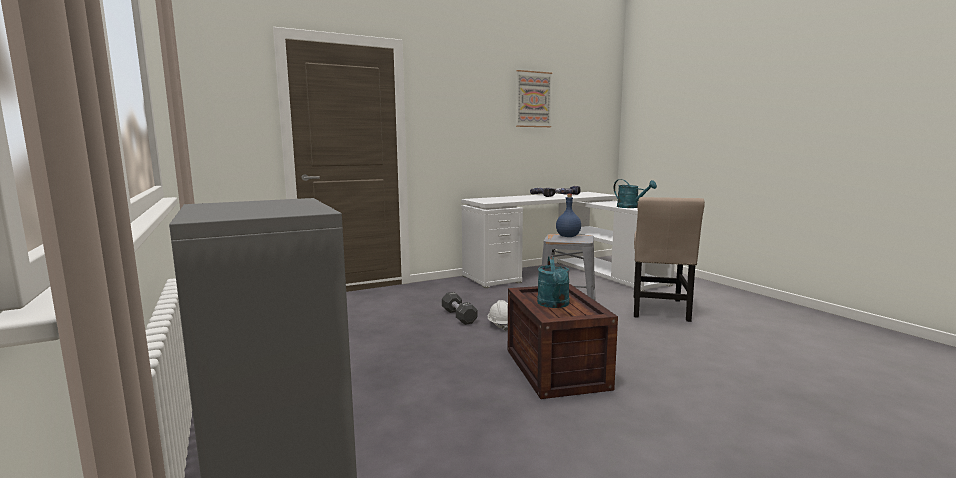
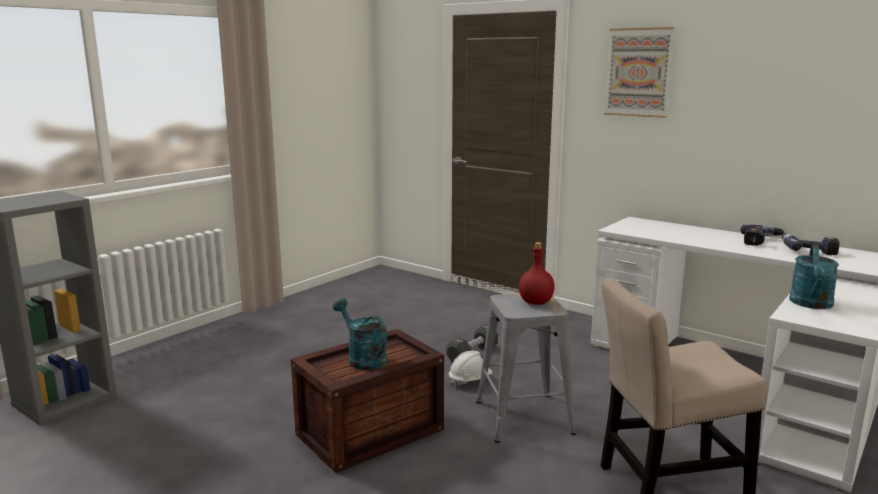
camera: 65 degrees right, 5 degrees up
(533, 99) = (783, 69): picture -> picture (638, 72)
(554, 305) = (362, 358): turquoise watering can -> turquoise watering can turned 75 degrees clockwise
(568, 236) = (535, 302): blue bottle -> red bottle

